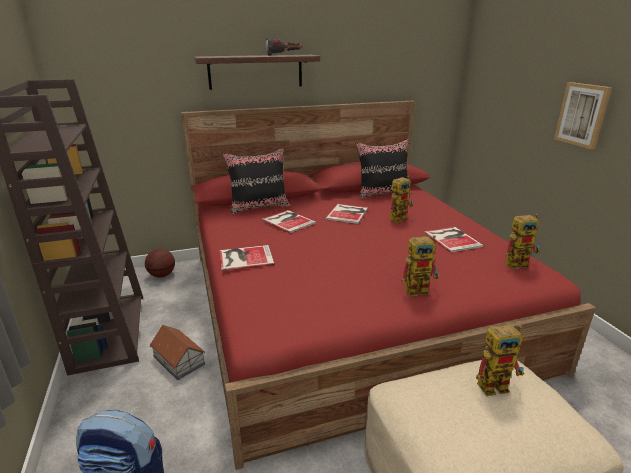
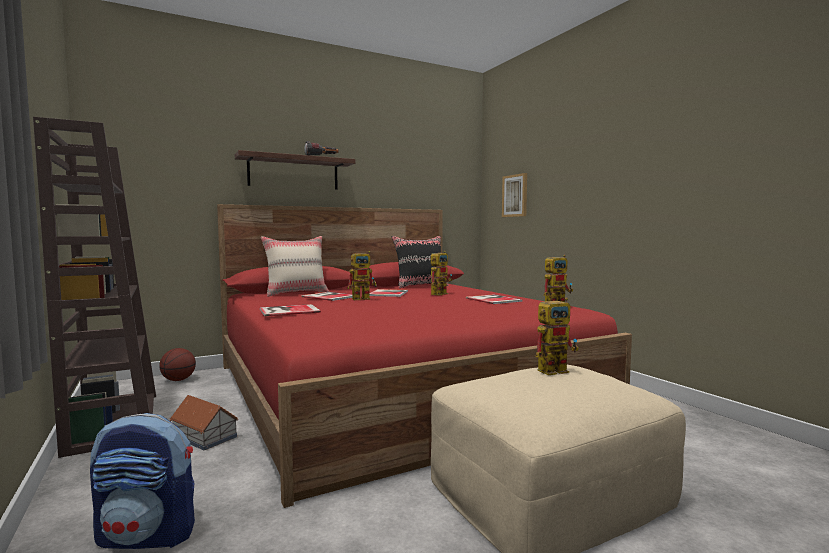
camera: 10 degrees left, 20 degrees down
(259, 207) = (296, 293): black pillow -> beige pillow
(420, 289) = (470, 317): toy robot -> toy robot (364, 298)
(582, 115) = (586, 195): picture -> picture (515, 195)

